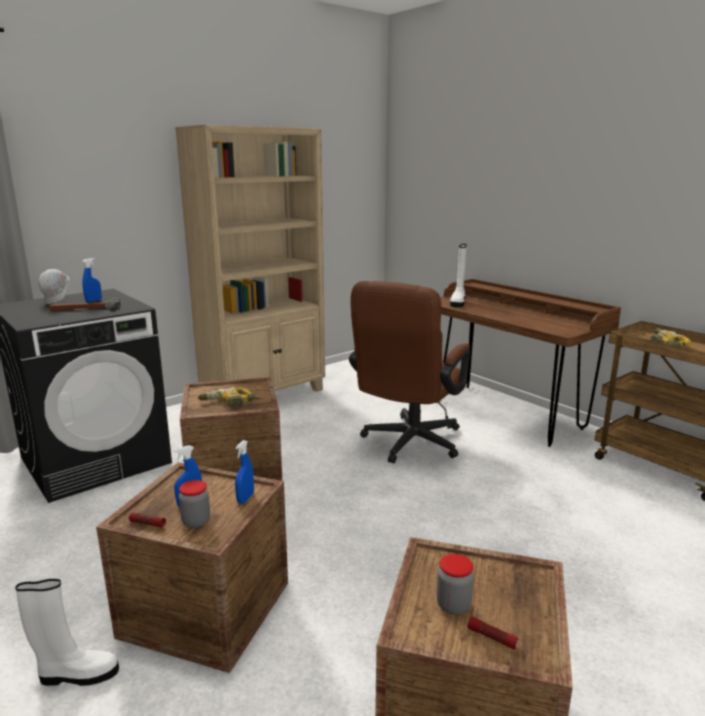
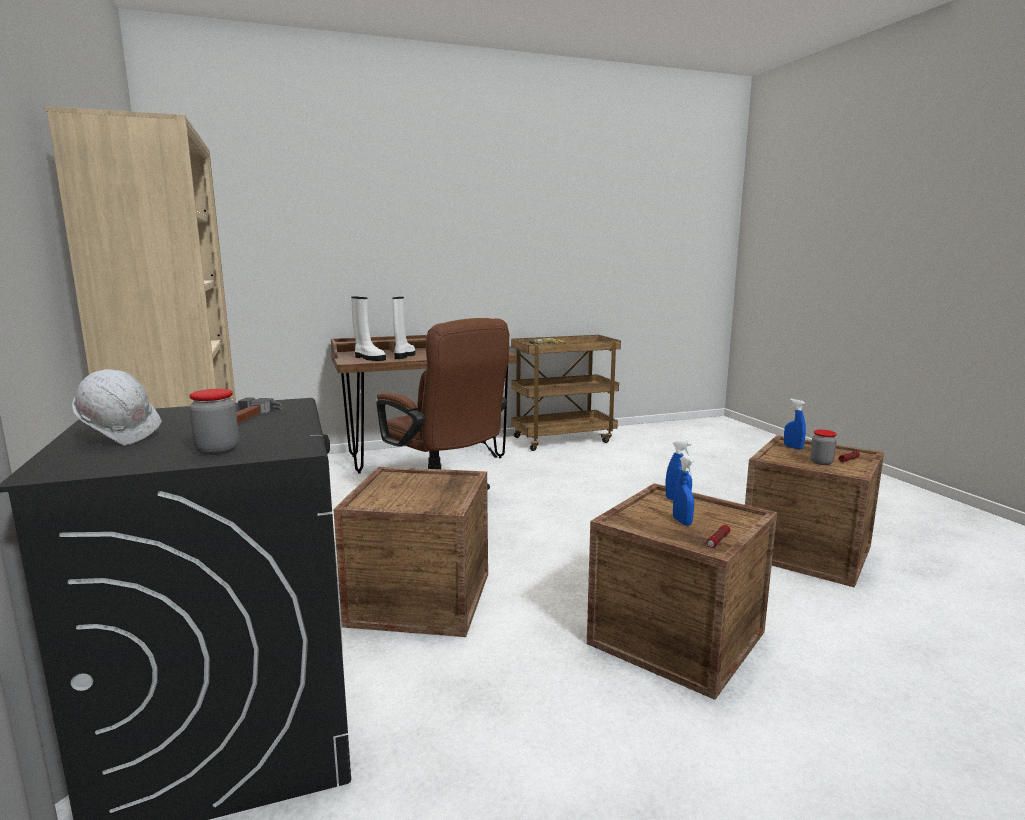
camera: 70 degrees left, 5 degrees down
(77, 675) = (770, 726): white boot -> white boot (404, 356)
(93, 301) = (178, 420): blue spray bottle -> blue spray bottle (793, 447)
(196, 522) = (716, 521): jar -> jar (217, 450)
(228, 403) = (435, 492): power drill -> none

